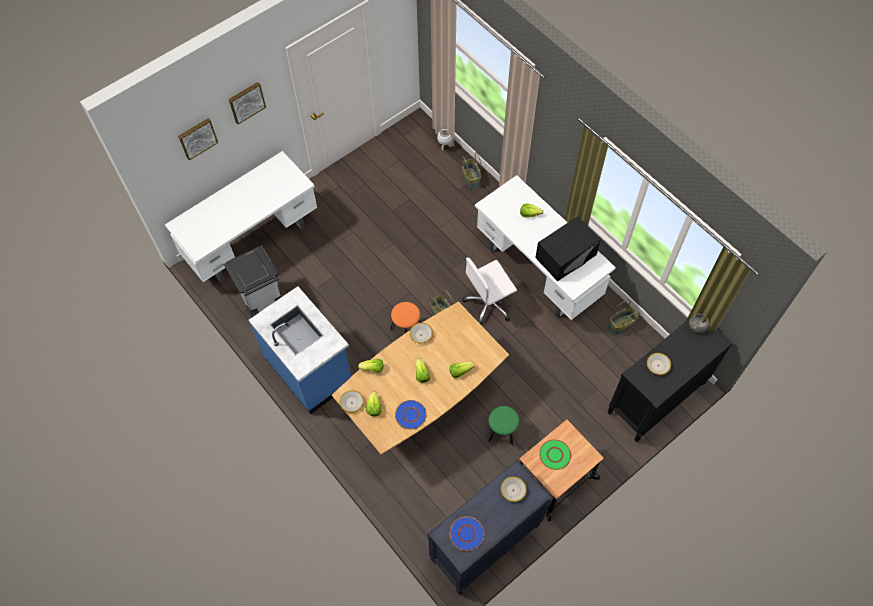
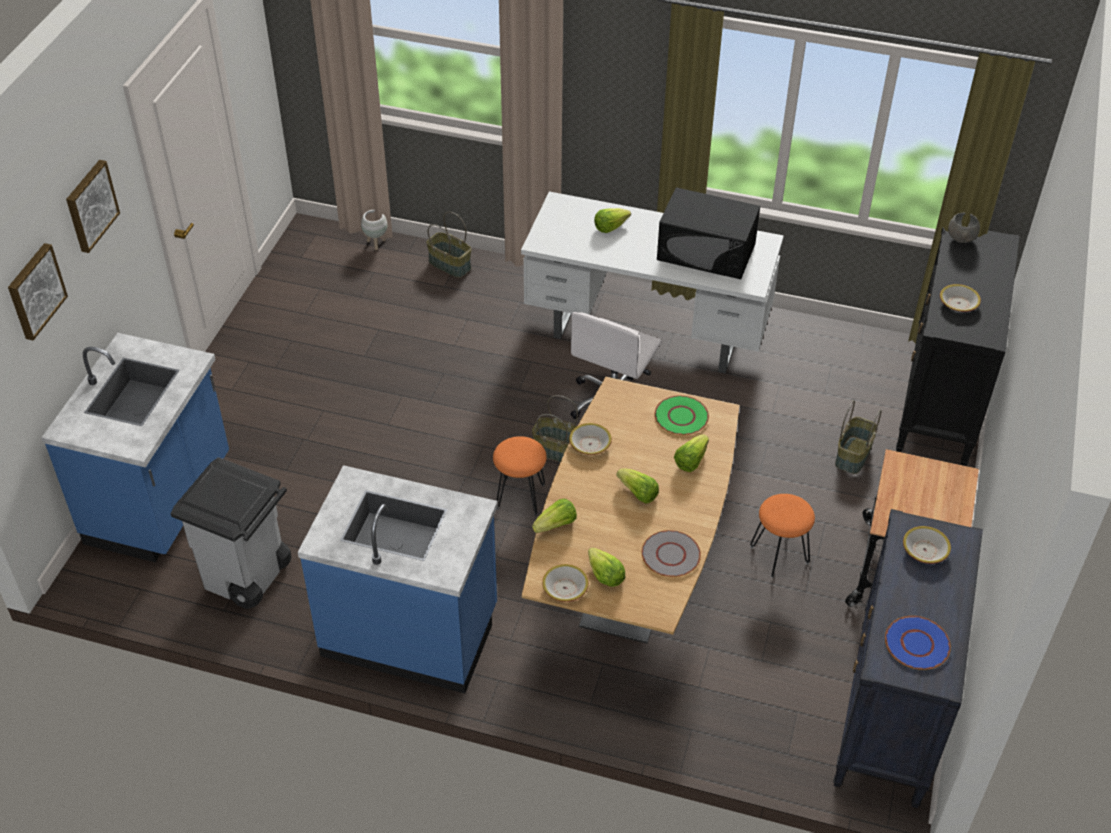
camera: 35 degrees left, 15 degrees down
(253, 242) = (161, 502): white desk -> blue counter
(410, 415) = (670, 555): blue plate -> grey plate
(501, 433) = (779, 555): green stool -> orange stool
(554, 455) = (913, 501): green plate -> green plate (681, 417)
(566, 256) = (706, 252): black microwave -> black microwave turned 90 degrees clockwise
(621, 325) = (816, 340): basket -> basket (853, 456)

